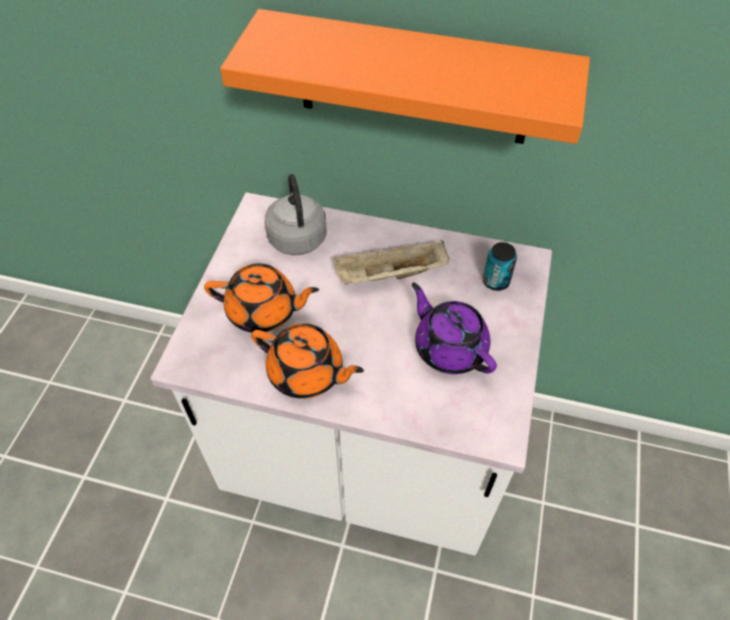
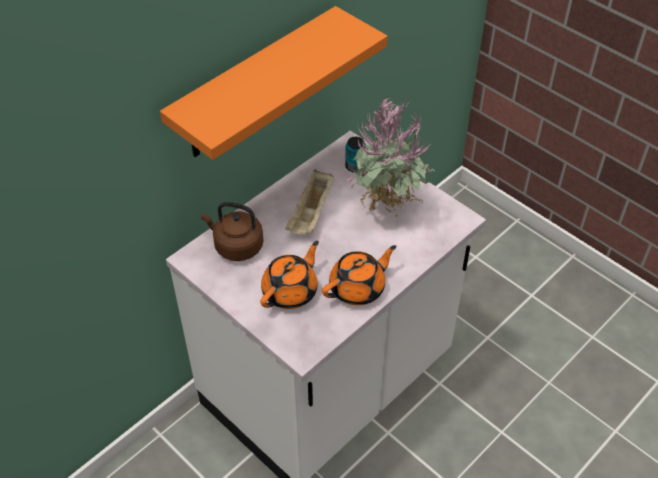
camera: 60 degrees left, 5 degrees down
(297, 235) = (236, 246): grey kettle -> brown kettle
(449, 347) = (387, 211): purple teapot -> potted plant

